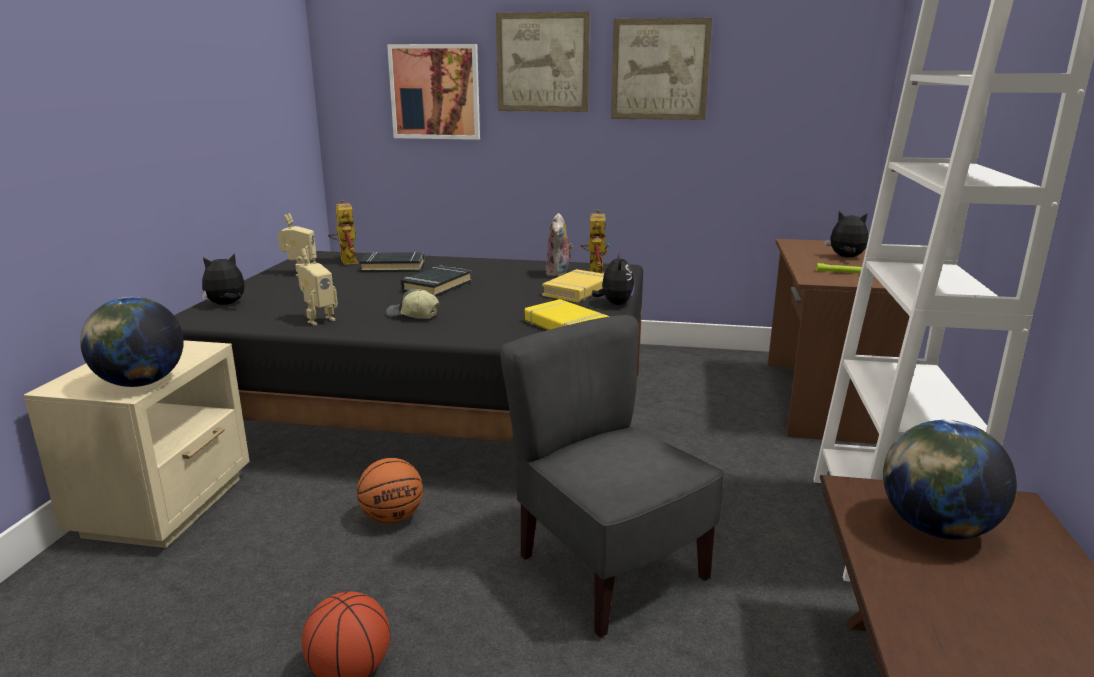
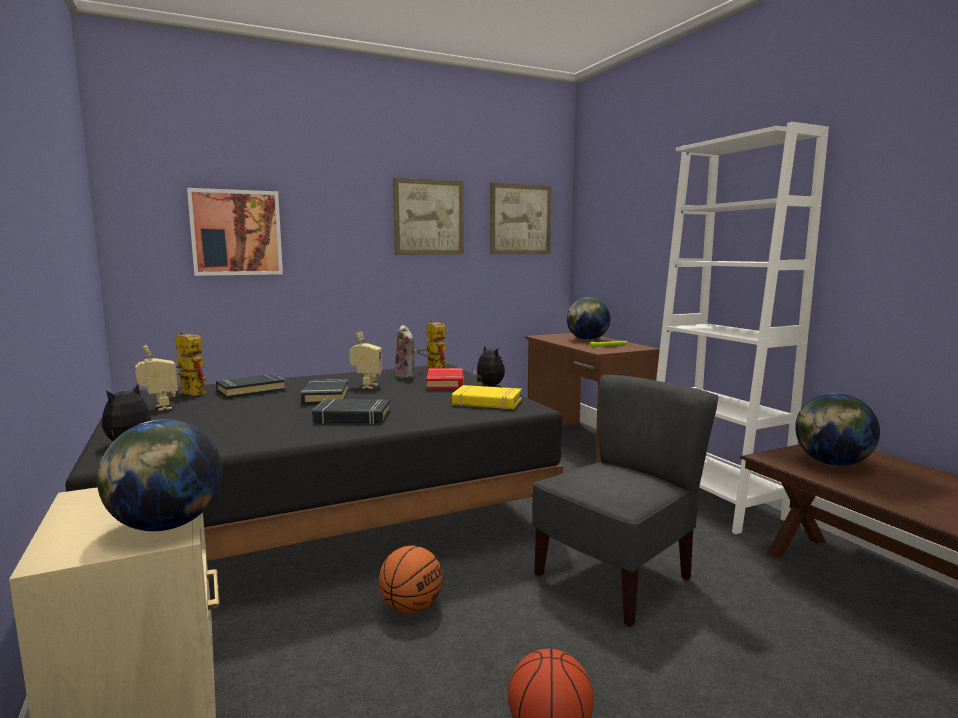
camera: 35 degrees left, 10 degrees down
(319, 320) = (269, 435): toy robot -> toy robot (366, 386)
(412, 315) = (352, 417): cap -> black book
(543, 62) = (337, 209): picture -> picture (520, 219)
(577, 291) = (445, 383): yellow book -> red book
(609, 569) = (615, 578): grey chair -> grey chair turned 120 degrees clockwise
(846, 257) = (587, 340): plush toy -> globe

